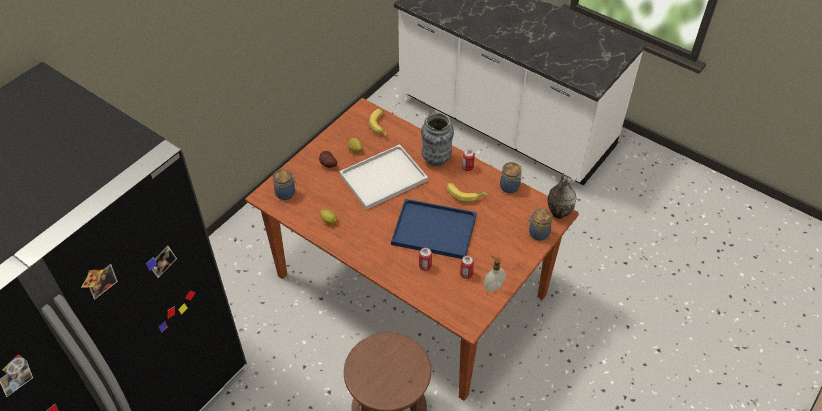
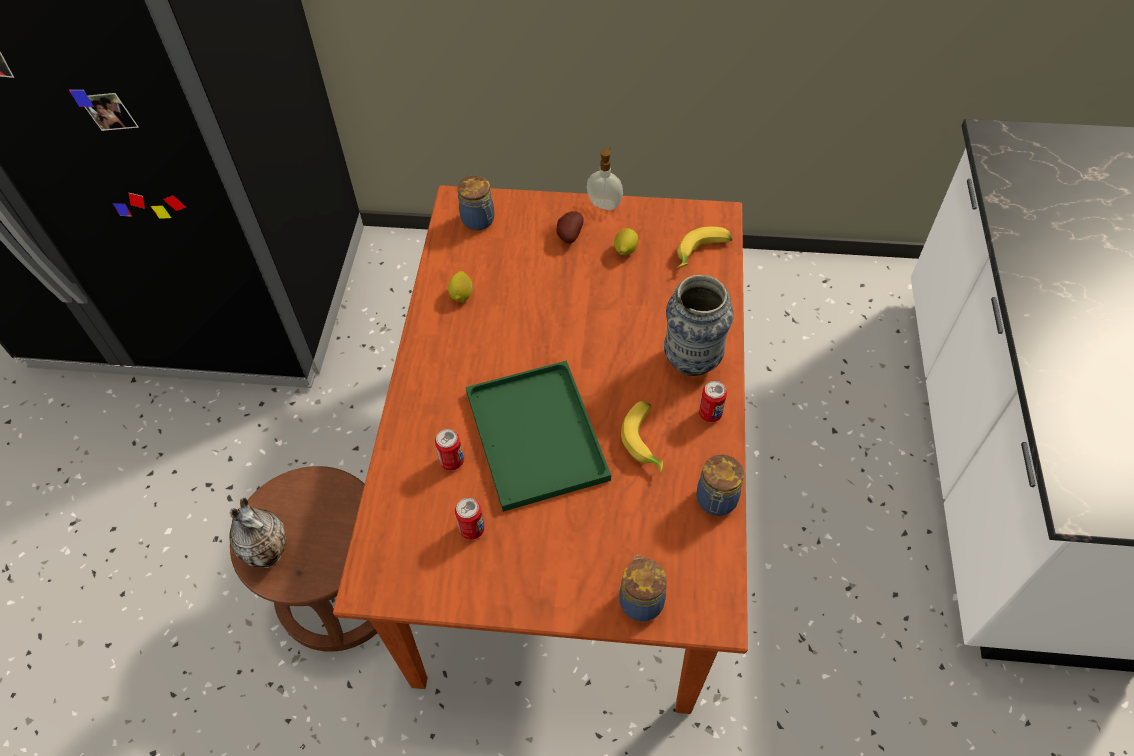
camera: 60 degrees right, 5 degrees up
(384, 176) = (599, 313): white tray -> none
(432, 230) = (533, 433): blue tray -> green tray
(493, 286) = (470, 584): soap dispenser -> soap dispenser (604, 204)
(557, 213) = (715, 611): vase -> vase (270, 553)

